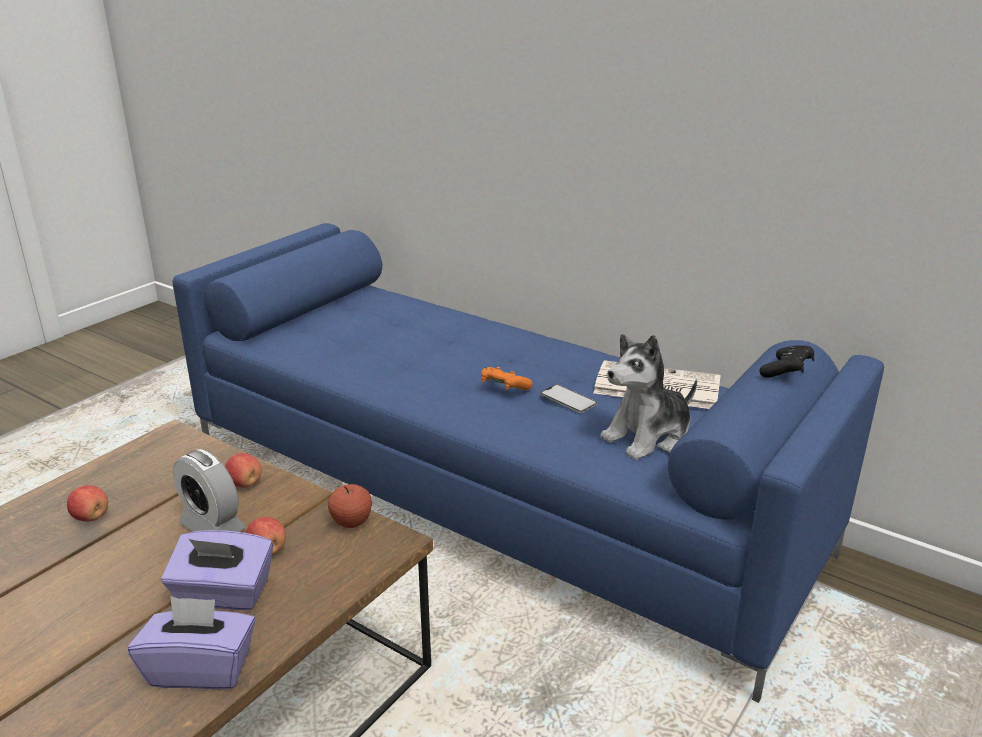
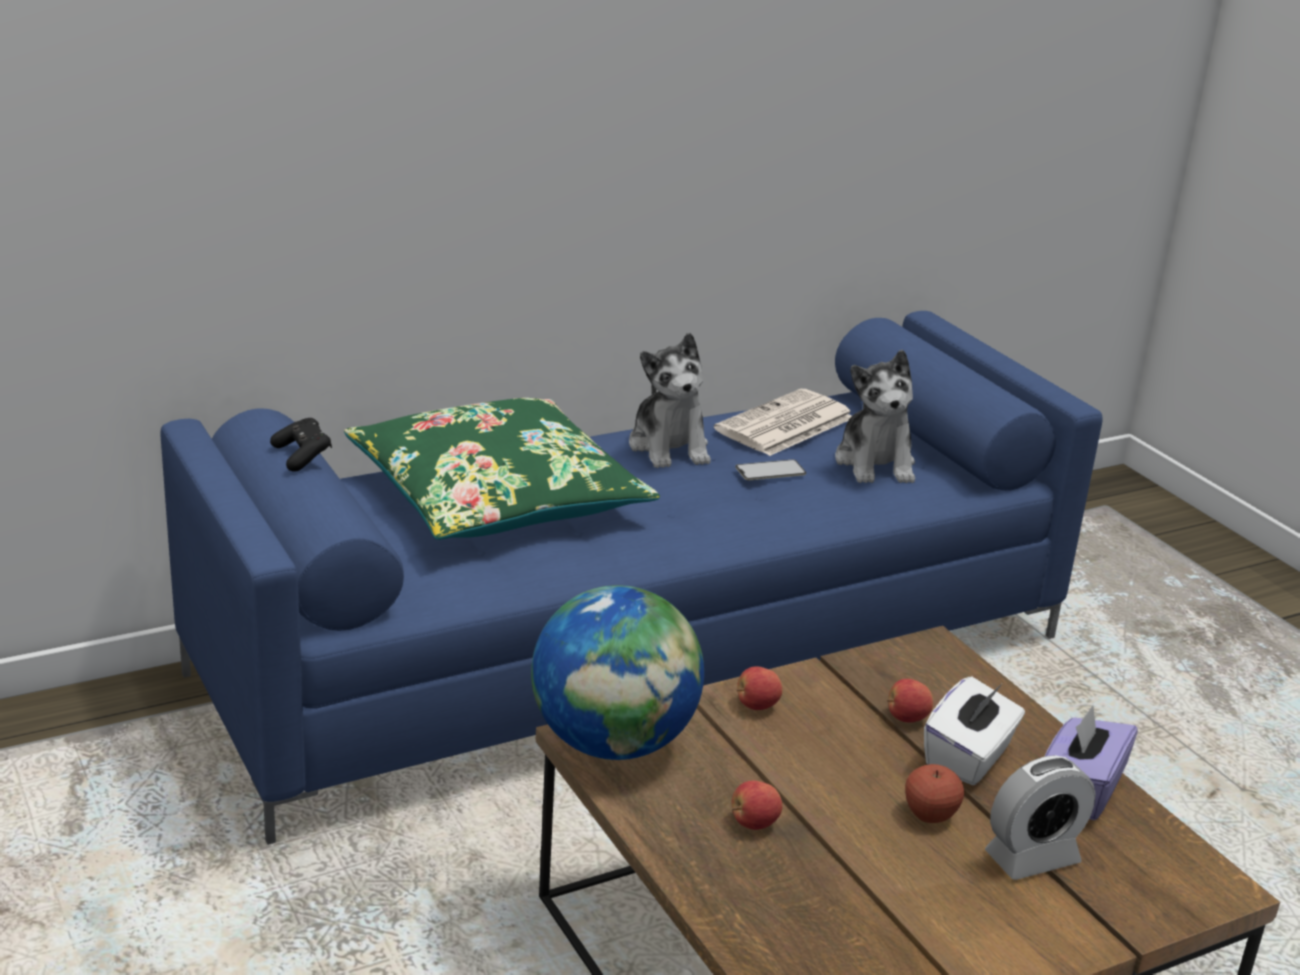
camera: 65 degrees left, 0 degrees up
(167, 446) = (613, 743): none -> globe
(212, 527) = (836, 743): alarm clock -> alarm clock (1032, 858)
(223, 594) = (969, 758): purple tissue box -> white tissue box
(351, 522) = (885, 659): apple -> apple (930, 815)
(417, 331) = (497, 497): none -> green pillow
(504, 388) = (713, 493): orange game controller -> none
(559, 359) = (669, 447): none -> plush toy
(786, 372) = (931, 346): black game controller -> black game controller (302, 456)

